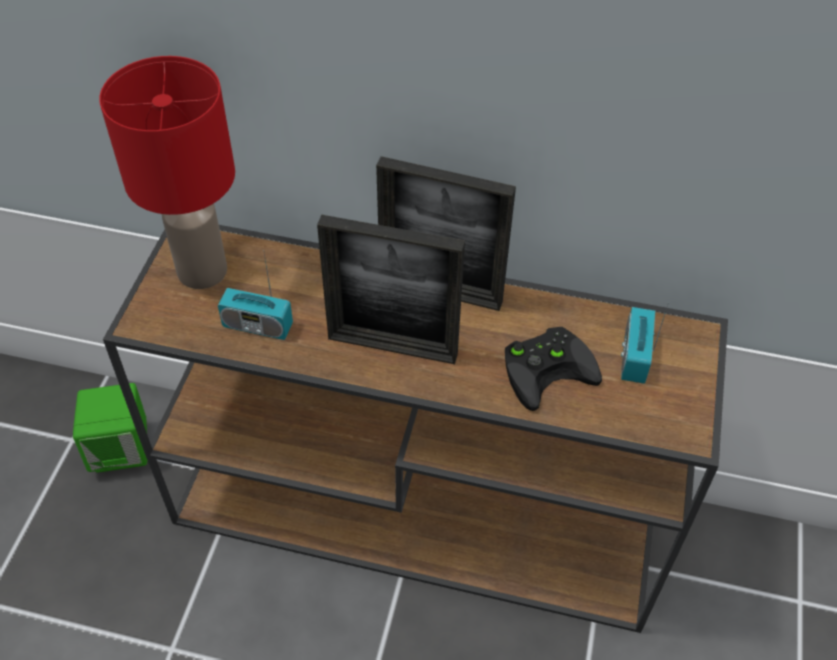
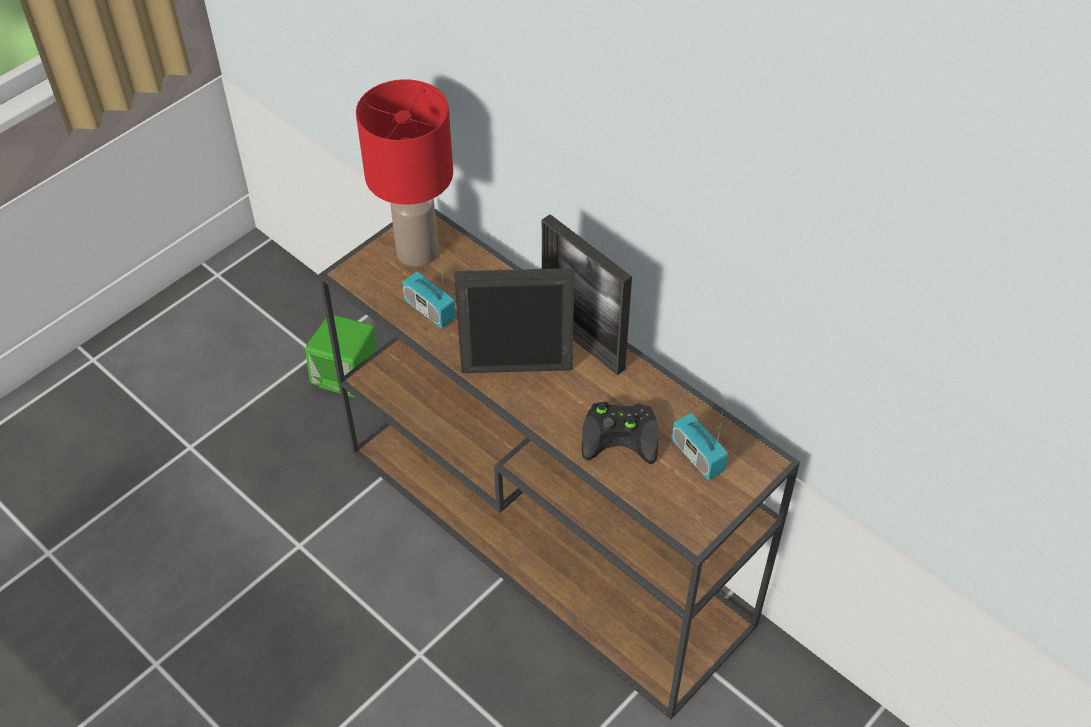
camera: 30 degrees right, 0 degrees up
(392, 346) = (516, 367): picture frame -> picture frame turned 135 degrees clockwise
(634, 356) = (697, 456): radio -> radio turned 75 degrees counterclockwise

